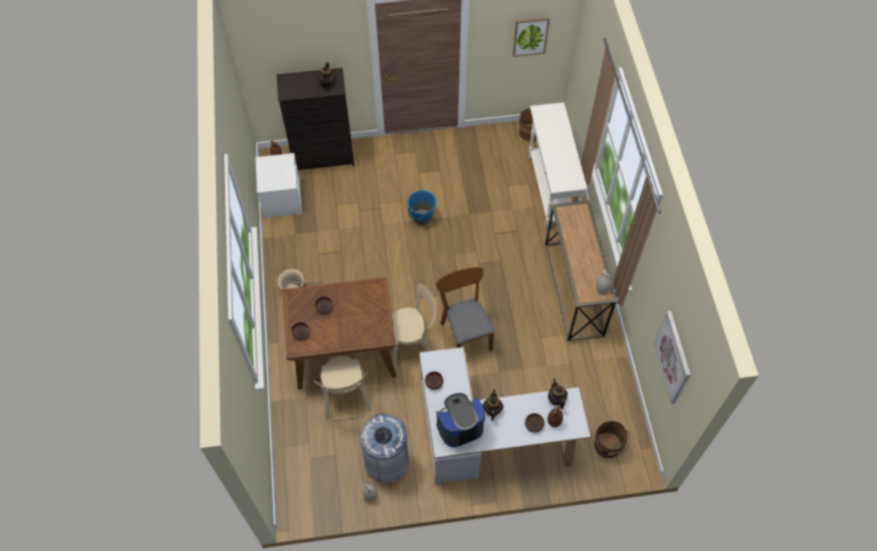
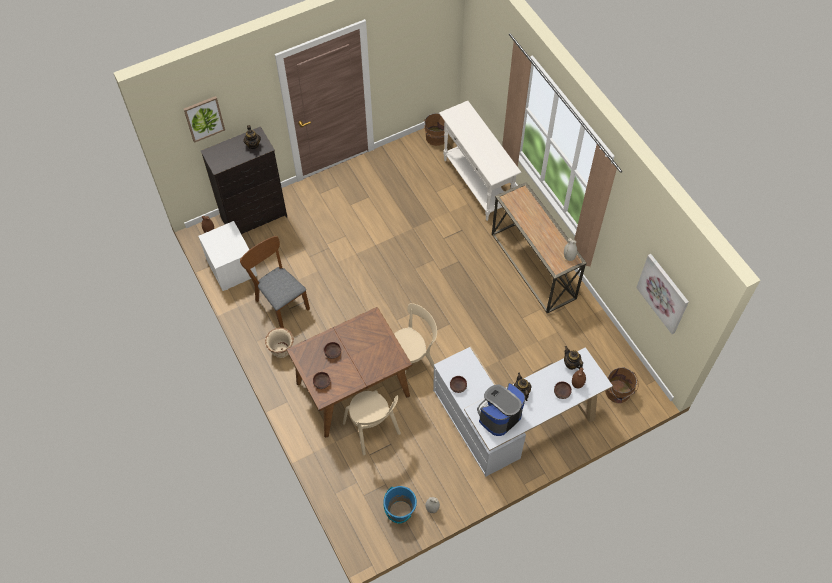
camera: 20 degrees left, 0 degrees up
(386, 462) = (434, 473): grey trash can -> none
(422, 217) = (371, 244): blue bucket -> blue bucket (400, 511)
(465, 332) = (454, 336): brown chair -> brown chair (280, 301)
(530, 36) = (423, 48): picture -> picture (204, 118)

